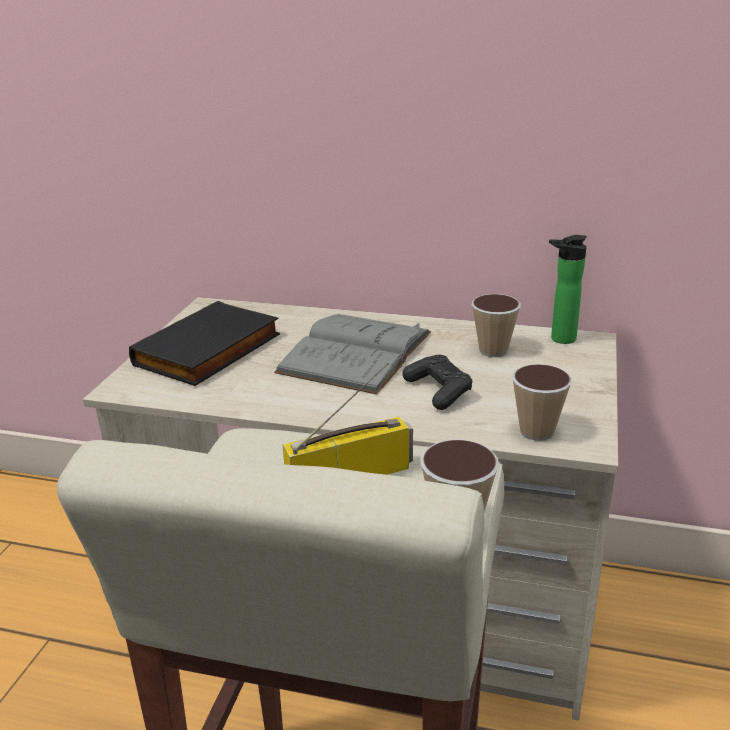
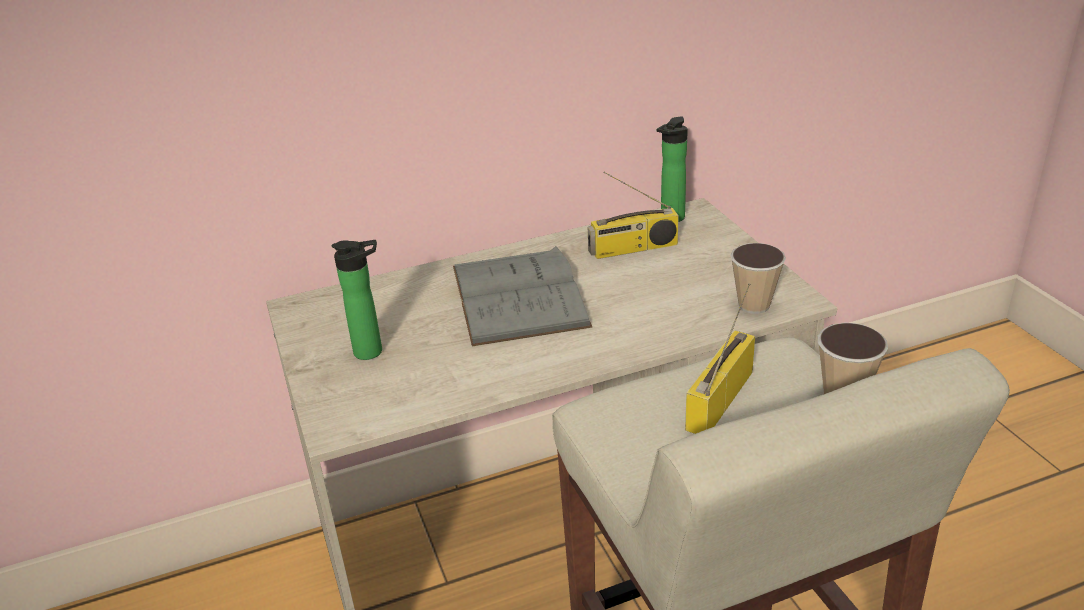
camera: 35 degrees left, 5 degrees up
(210, 351) = (373, 351): black book -> bottle
(438, 391) = (637, 302): black game controller -> none
(493, 350) = (633, 249): cup -> radio

